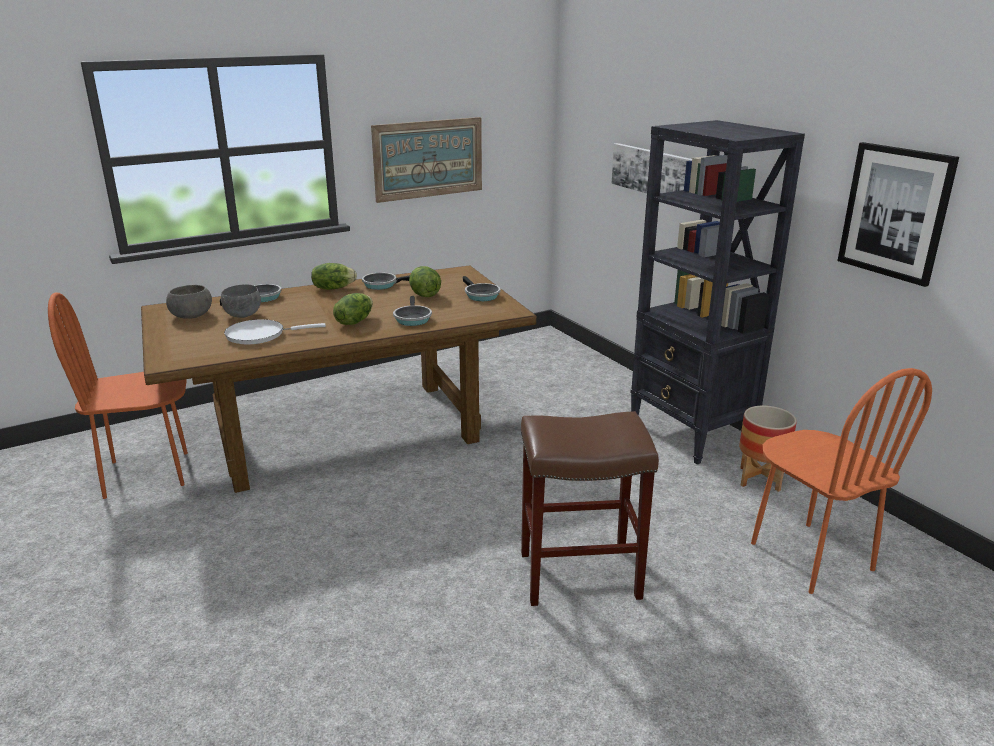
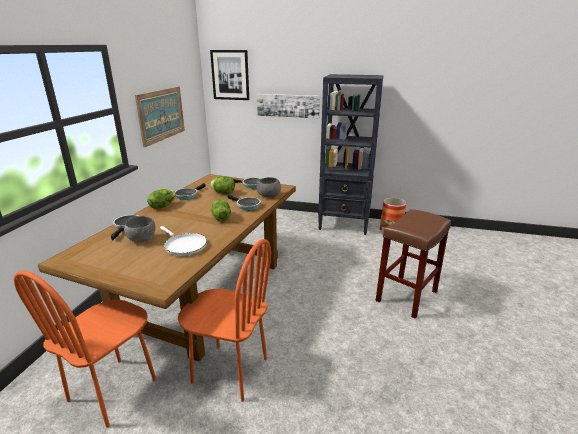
camera: 45 degrees left, 0 degrees up
(191, 315) = (101, 254): grey bowl -> grey bowl (268, 195)
(260, 335) = (184, 245): white frying pan -> white frying pan turned 75 degrees counterclockwise
(810, 556) = (445, 249): orange chair -> orange chair (230, 371)
(895, 212) = (429, 103): picture -> picture (230, 75)

